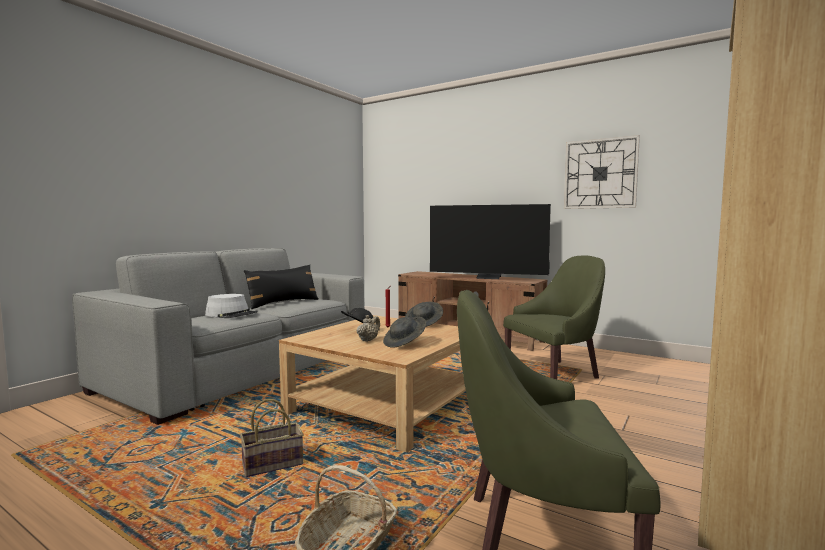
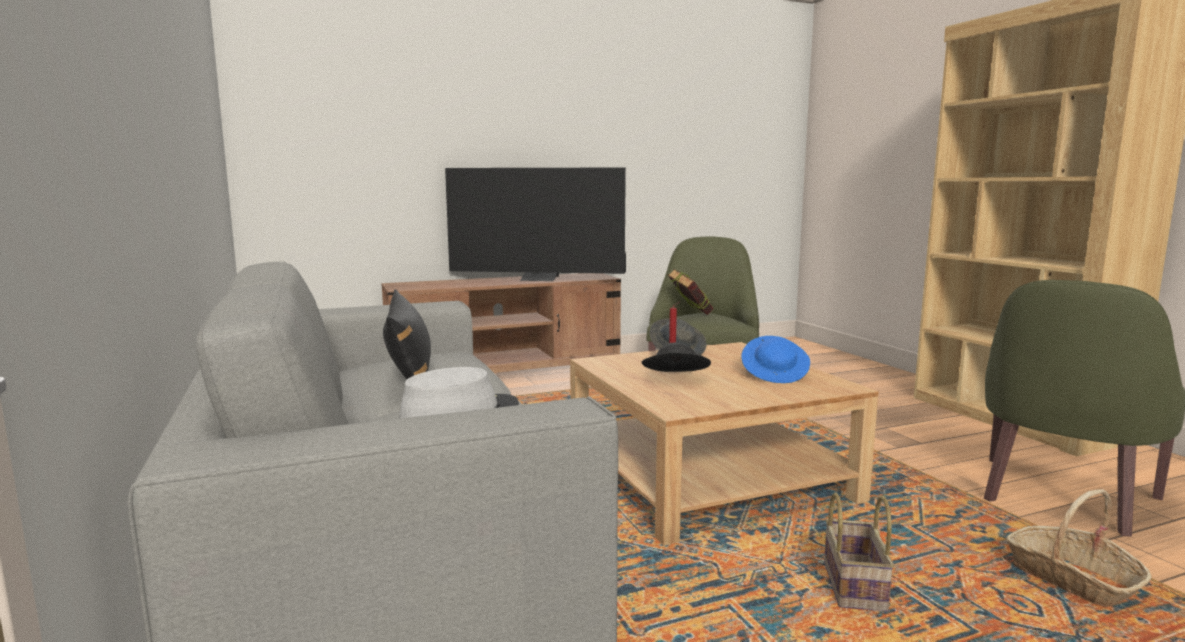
camera: 55 degrees left, 5 degrees up
(368, 340) = (736, 384): beige teapot -> none
(405, 343) = (775, 375): grey hat -> blue hat
(488, 278) = (539, 279): television -> television turned 45 degrees clockwise
(541, 313) = (689, 314): none -> book
(600, 174) = (653, 131): wall clock -> none

